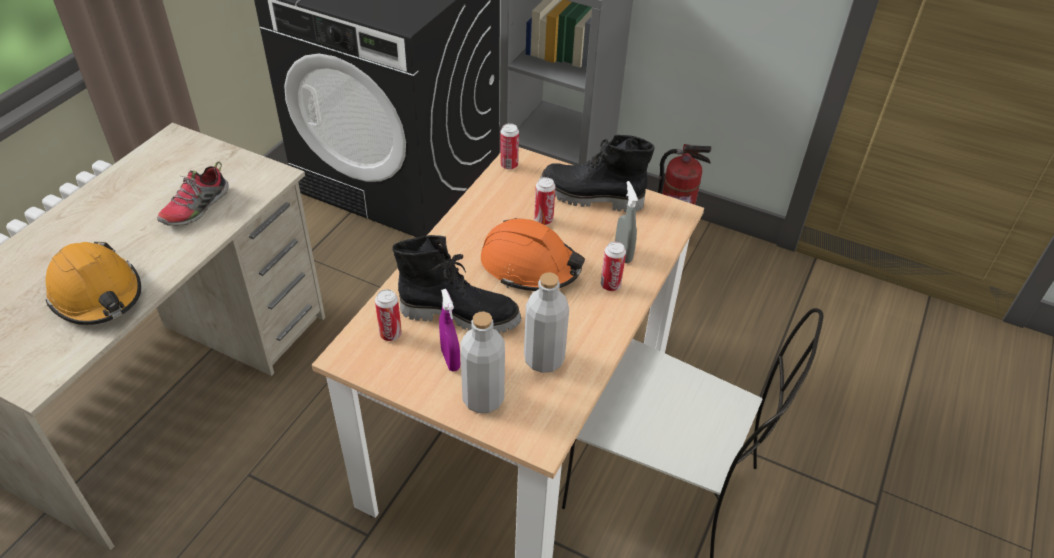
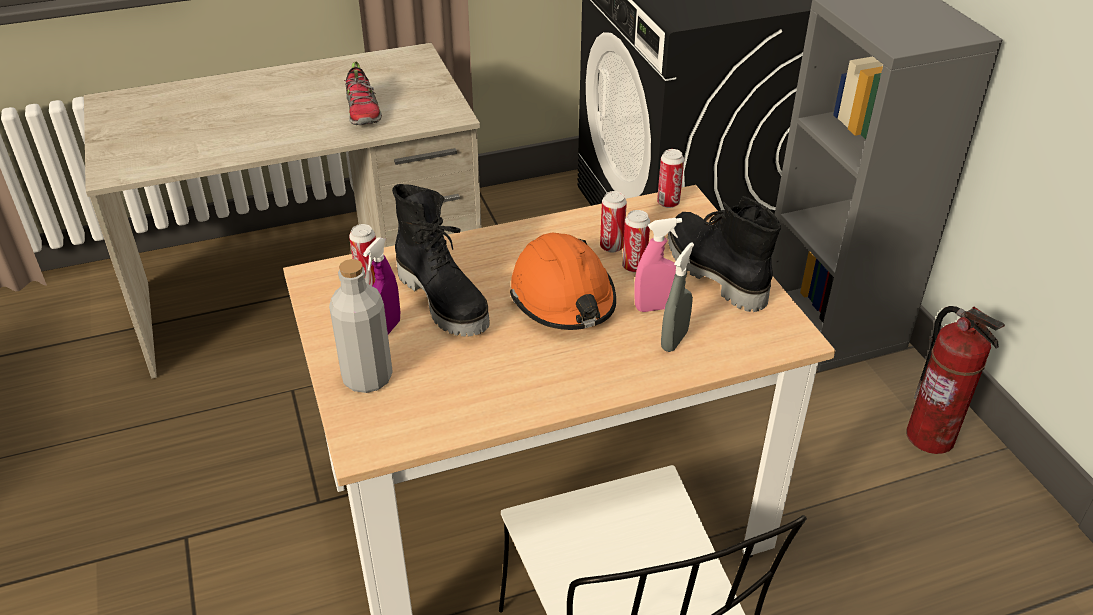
camera: 45 degrees right, 5 degrees down
(97, 295) = (221, 137): orange hard hat -> none
(196, 208) = (363, 111): shoe -> shoe turned 90 degrees counterclockwise
(544, 359) = (463, 381): grey bottle -> none
(588, 239) = (655, 307): none -> pink spray bottle
(610, 285) = (619, 360): can -> can (611, 247)

